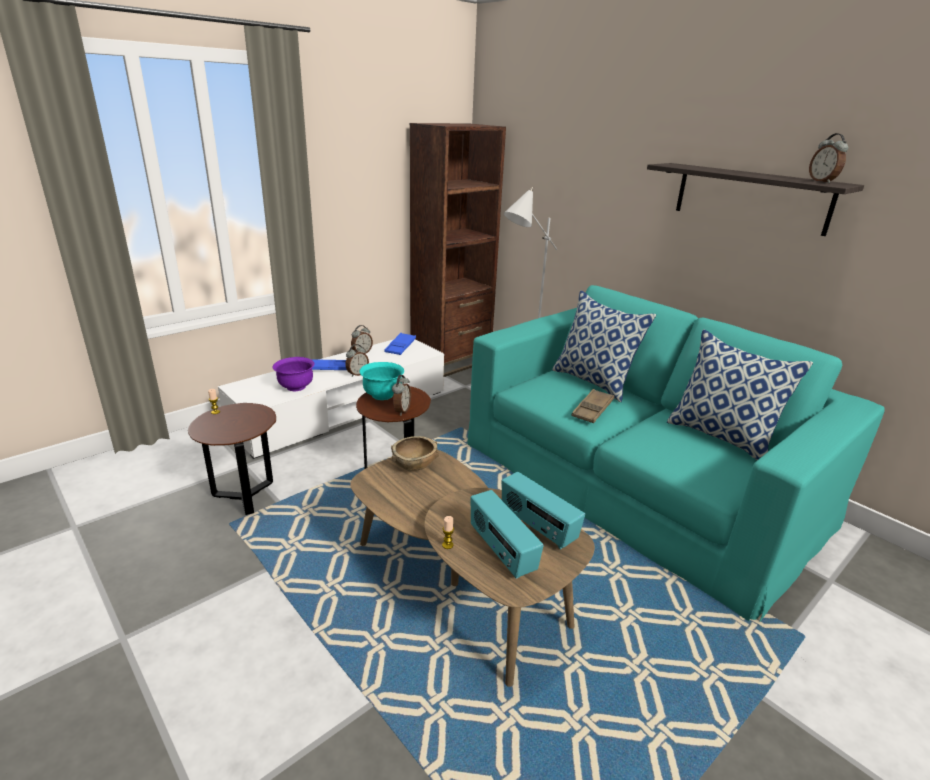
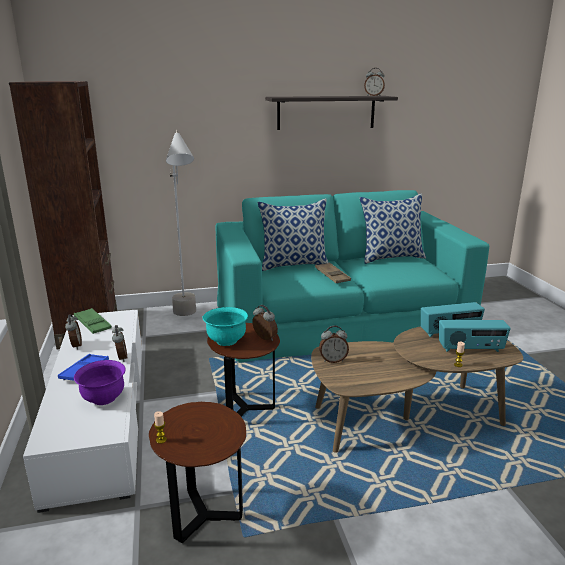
camera: 60 degrees left, 5 degrees down
(400, 347) = (93, 324): blue tray -> green tray
(415, 464) = (333, 360): brown bowl -> alarm clock

